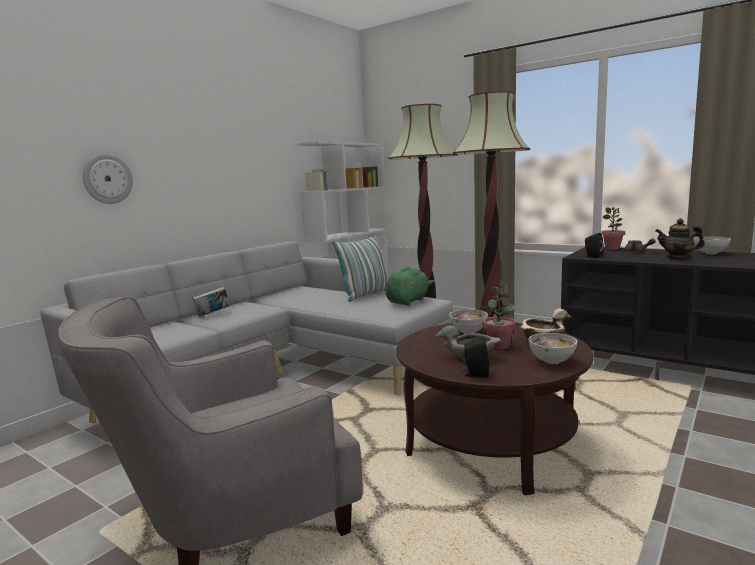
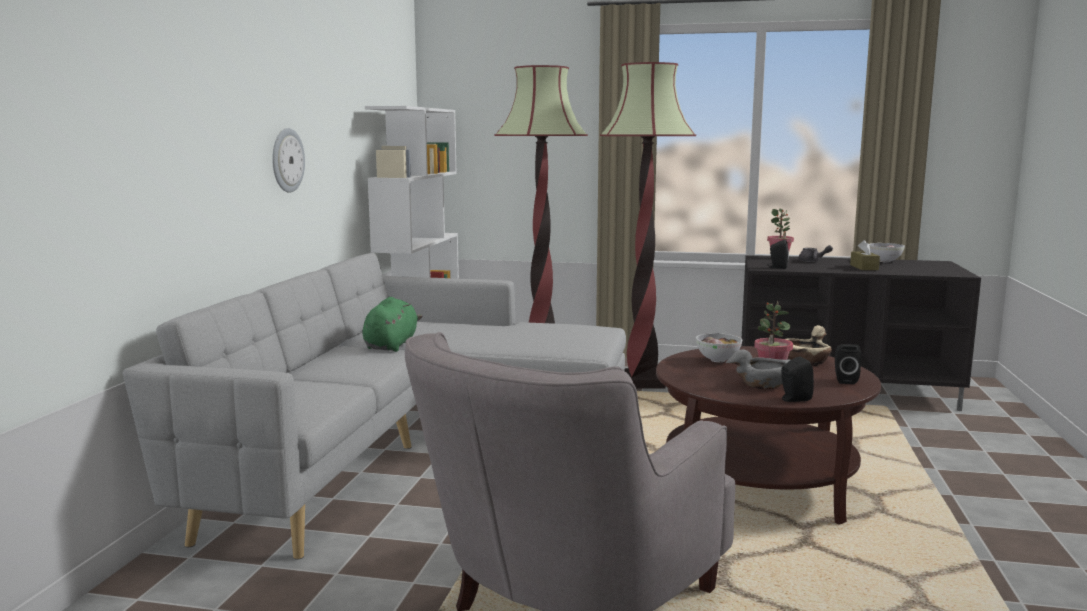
camera: 25 degrees left, 0 degrees up
(107, 179) = (186, 158): wall clock -> wall clock (286, 160)
(212, 314) = (330, 365): book -> none
(365, 295) = (509, 327): pillow -> none
(408, 301) = (581, 331): green plush toy -> green plush toy (391, 345)
(552, 361) = (844, 380): bowl -> black speaker
(677, 258) = (864, 267): teapot -> brown tissue box

